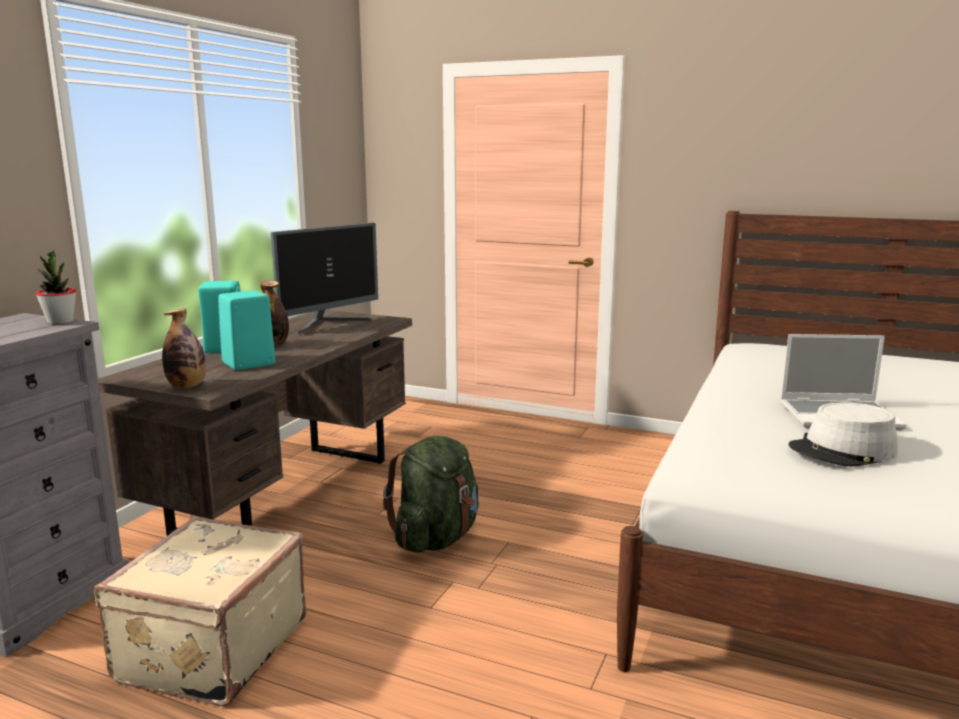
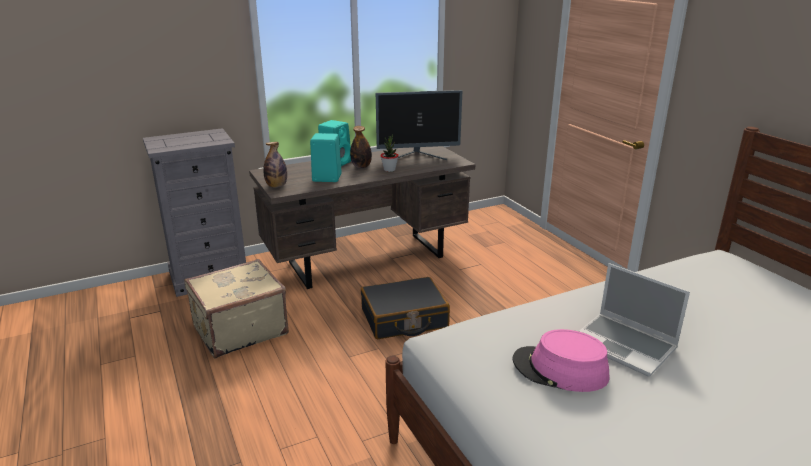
camera: 40 degrees right, 10 degrees up
(60, 321) = (221, 138): potted plant -> potted plant (389, 170)
(436, 538) = (404, 319): green backpack -> black suitcase
(843, 450) = (559, 369): grey hat -> pink hat

